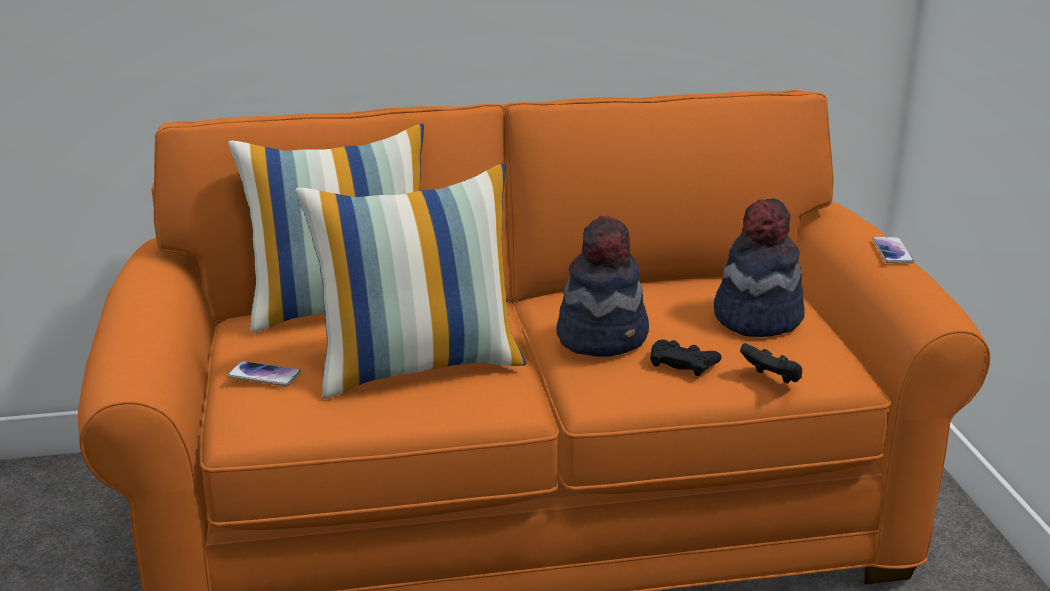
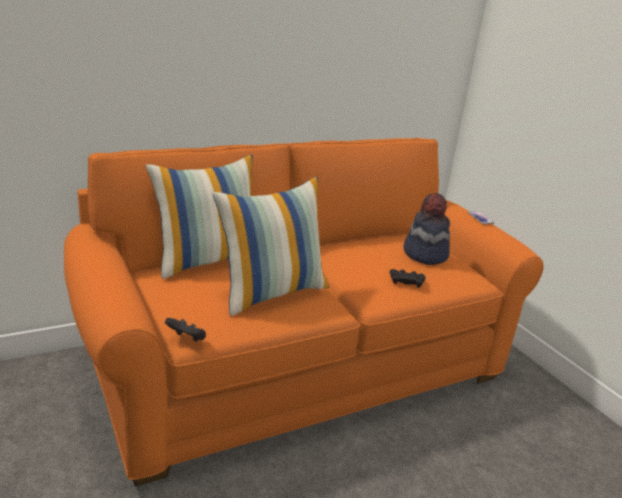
camera: 20 degrees left, 0 degrees up
(264, 375) = (186, 304): phone -> none
(603, 336) = (358, 269): hat -> none
(772, 379) = (452, 286): black game controller -> black game controller (187, 339)

